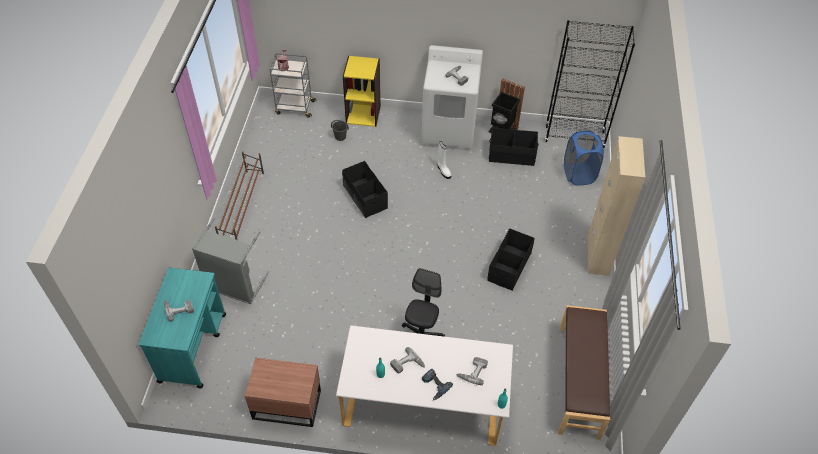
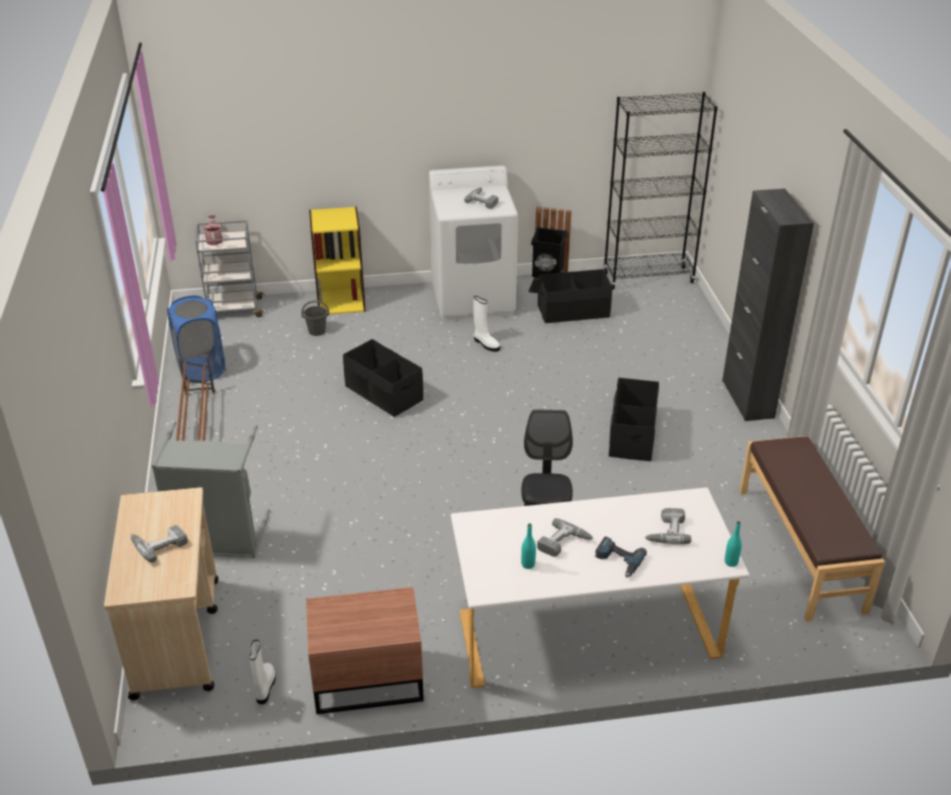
camera: 15 degrees left, 15 degrees down
(193, 347) = (177, 636): turquoise cart -> beige cart
(230, 393) = (265, 687): none -> white boot
(578, 174) = (674, 316): blue laundry basket -> blue laundry basket (201, 369)
(598, 255) = (747, 399): beige cabinet -> black cabinet

